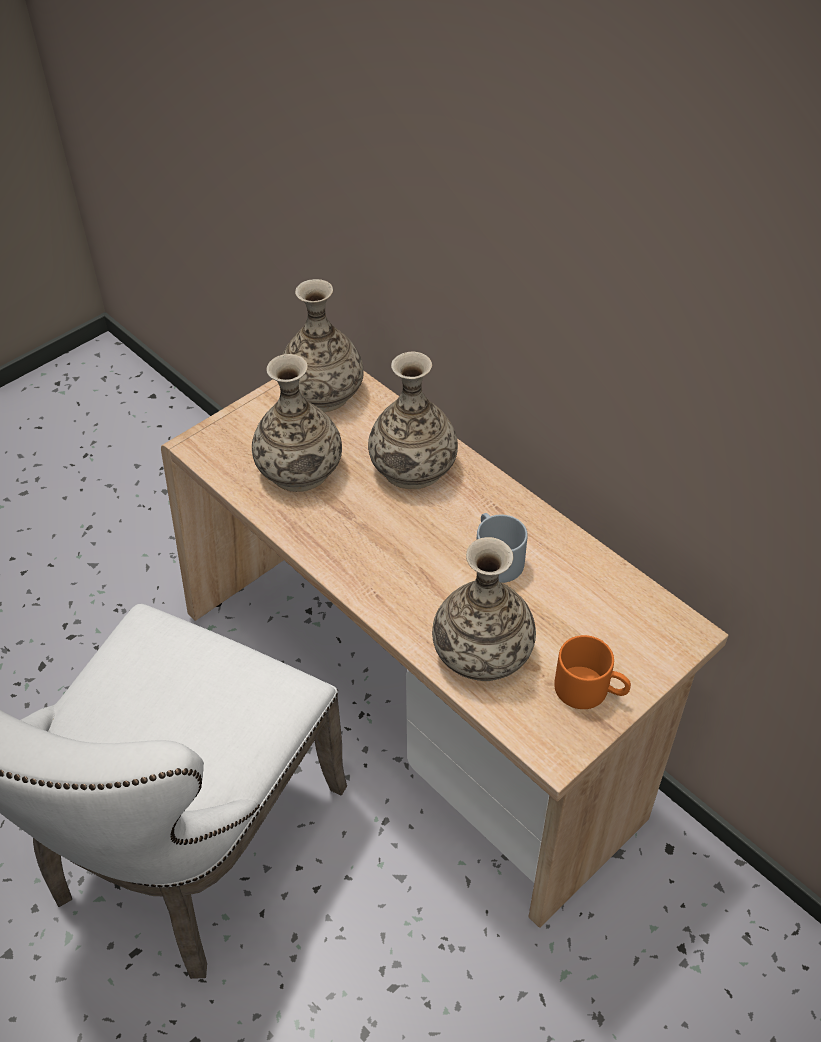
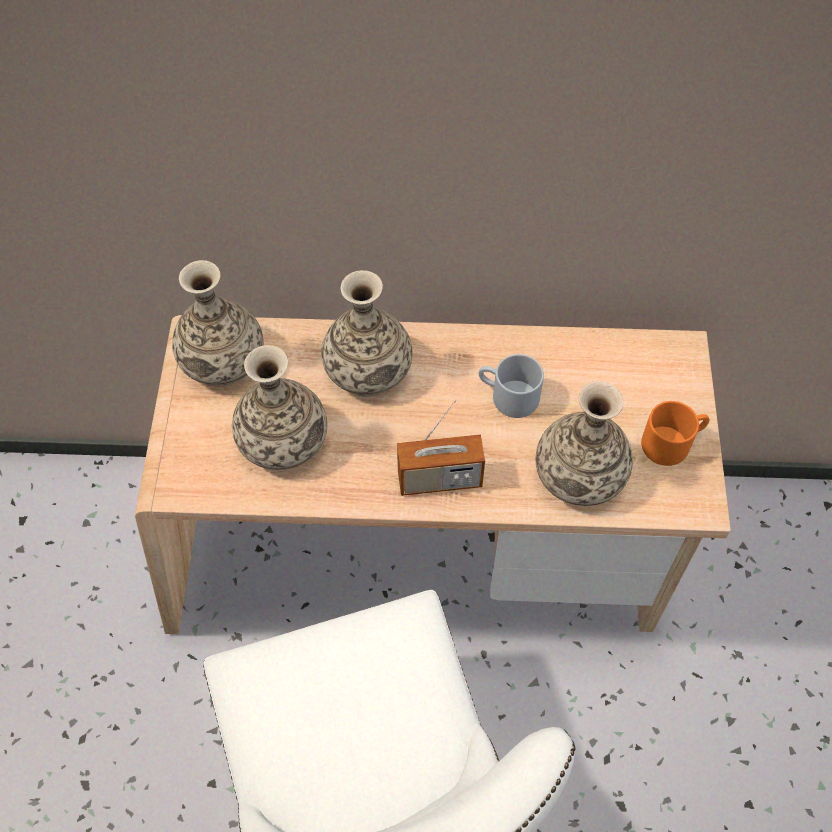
camera: 45 degrees left, 10 degrees up
(373, 573) = (439, 480): none -> radio

